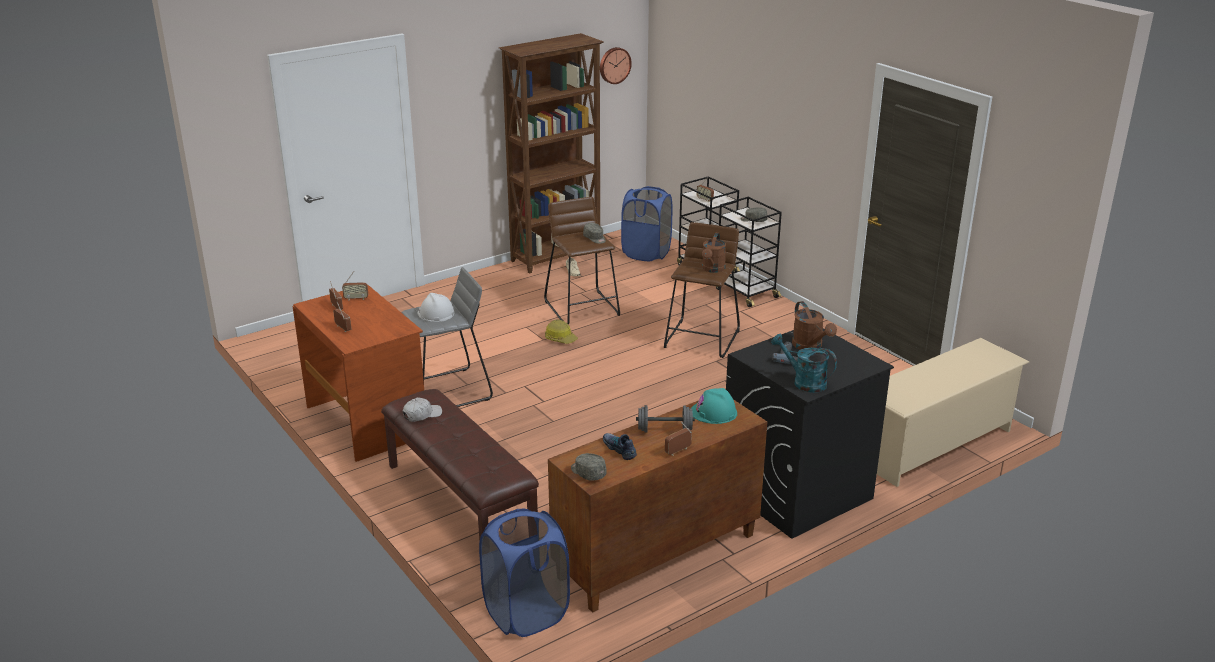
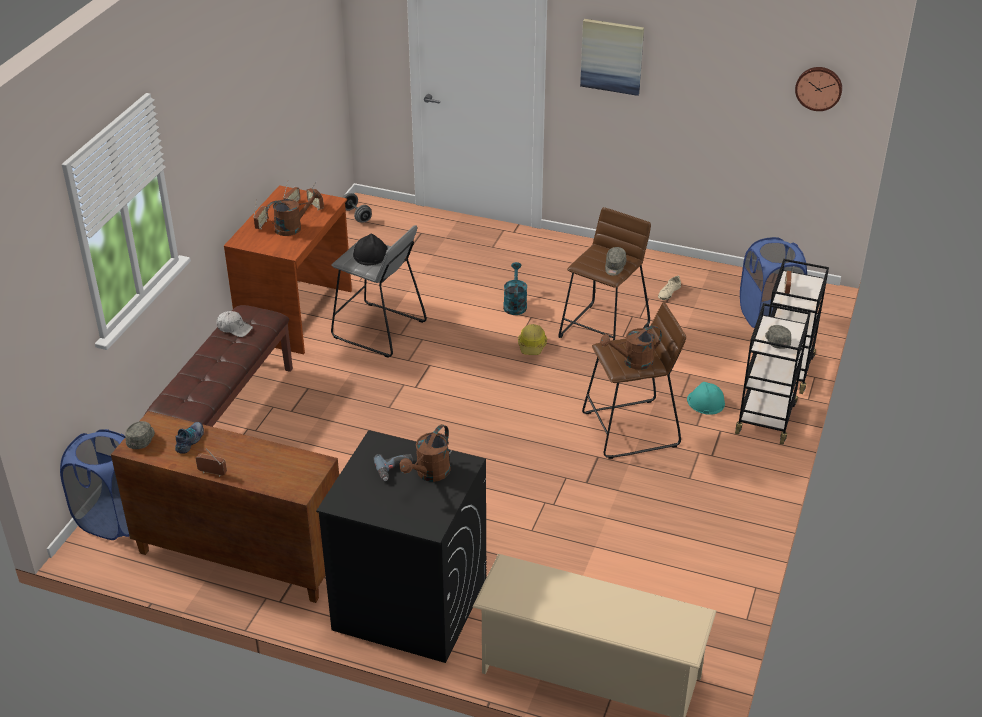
camera: 55 degrees right, 10 degrees up
(371, 316) = (293, 227): none -> brown watering can
(436, 313) = (371, 254): white hard hat -> black hard hat
(465, 94) = (612, 56): none -> picture
(557, 257) = (686, 270): brown bookcase -> none
(664, 430) = (240, 452): grey dumbbell -> grey dumbbell (356, 215)
(713, 412) = (294, 468): turquoise hard hat -> turquoise hard hat (705, 402)
(804, 382) = (352, 495): turquoise watering can -> turquoise watering can (515, 304)

